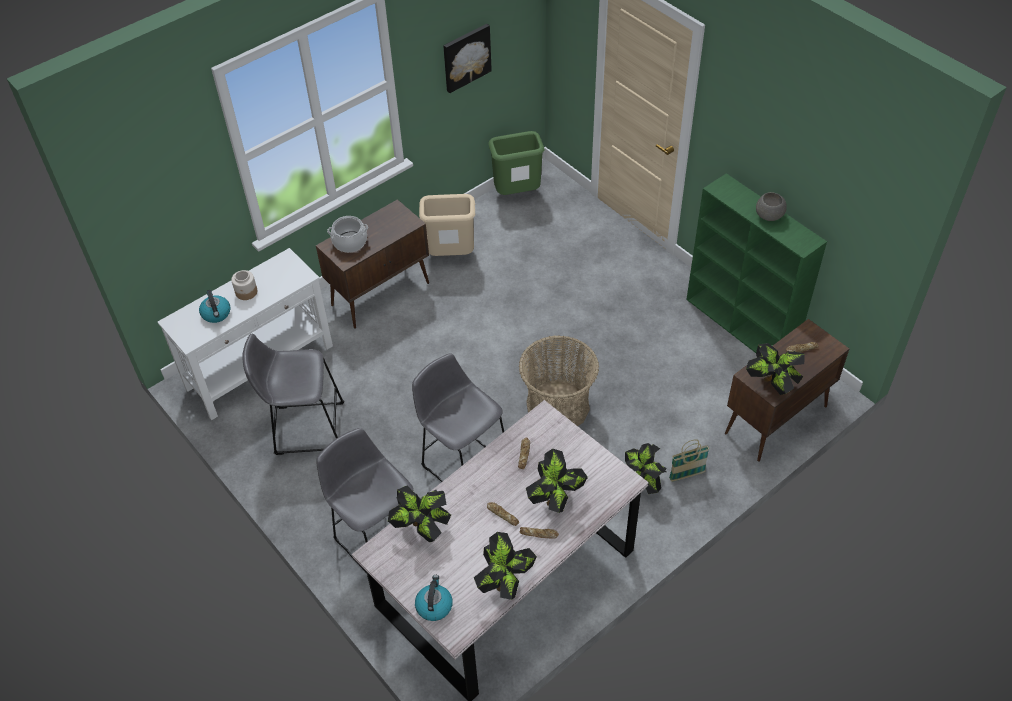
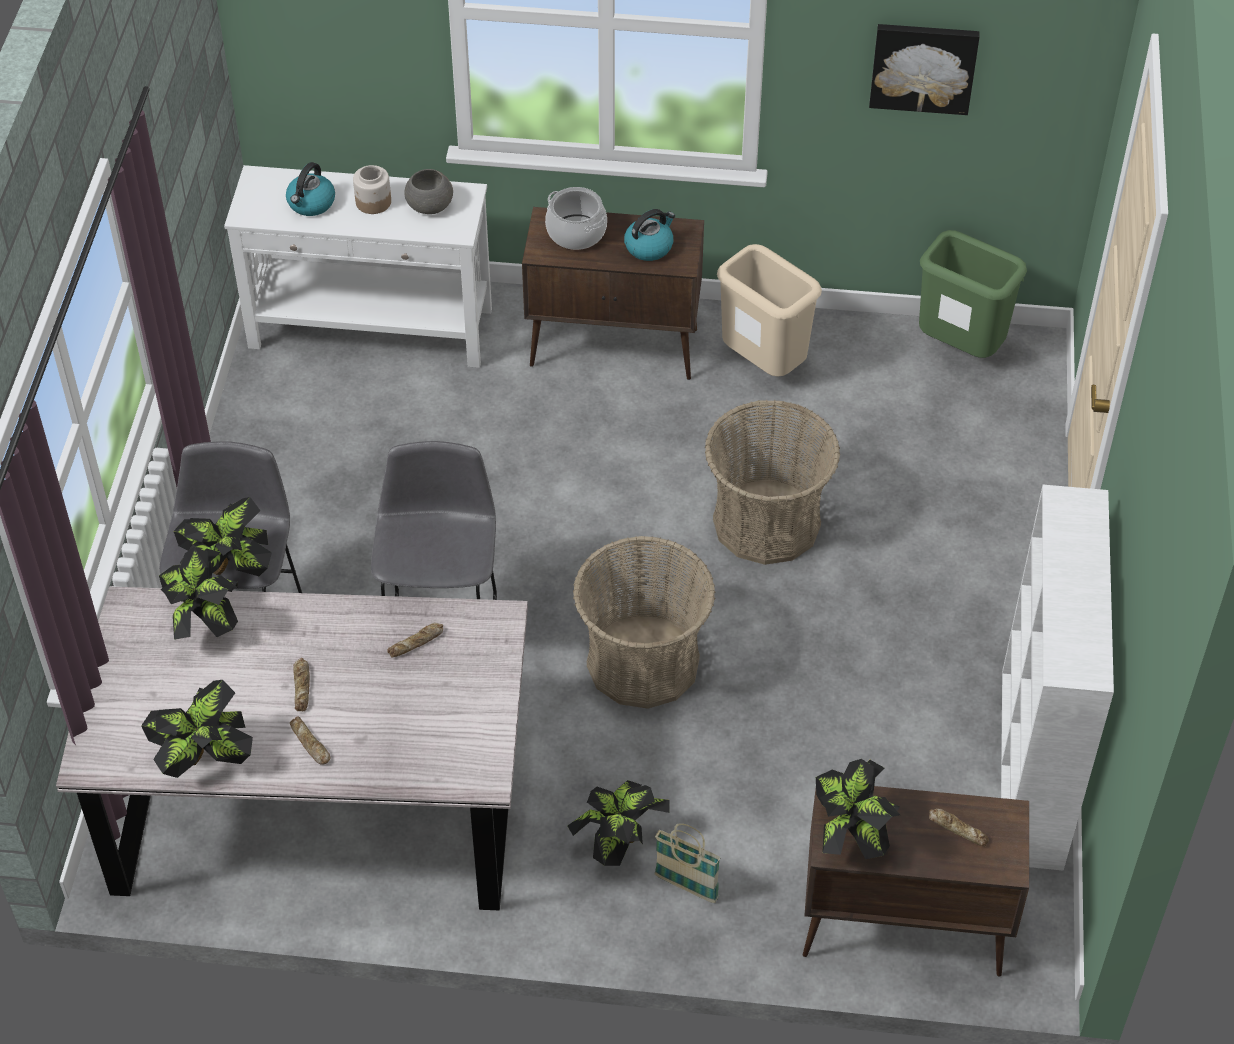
camera: 45 degrees right, 0 degrees up
(305, 428) = (329, 439): grey stool -> none
(434, 605) = (106, 715): kettle -> kettle (649, 246)
(532, 314) = (766, 522): none -> basket
(555, 498) = (381, 723): potted plant -> potted plant (230, 571)
(741, 325) = (1032, 769): green bookcase -> white bookcase
(768, 215) = (1081, 592): grey bowl -> grey bowl (429, 205)

